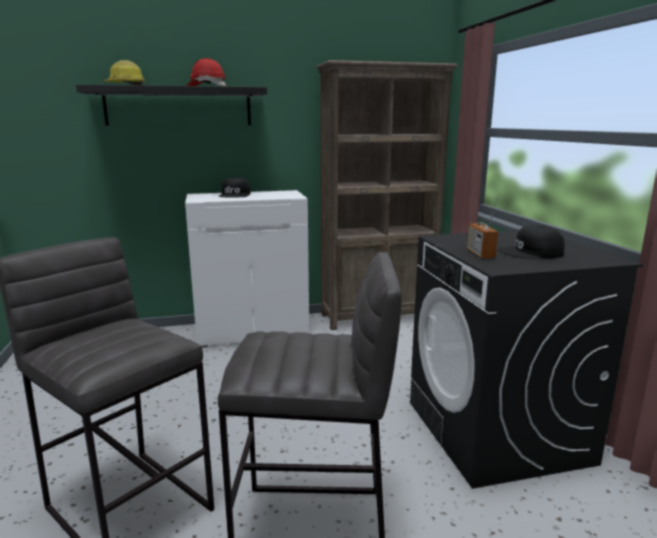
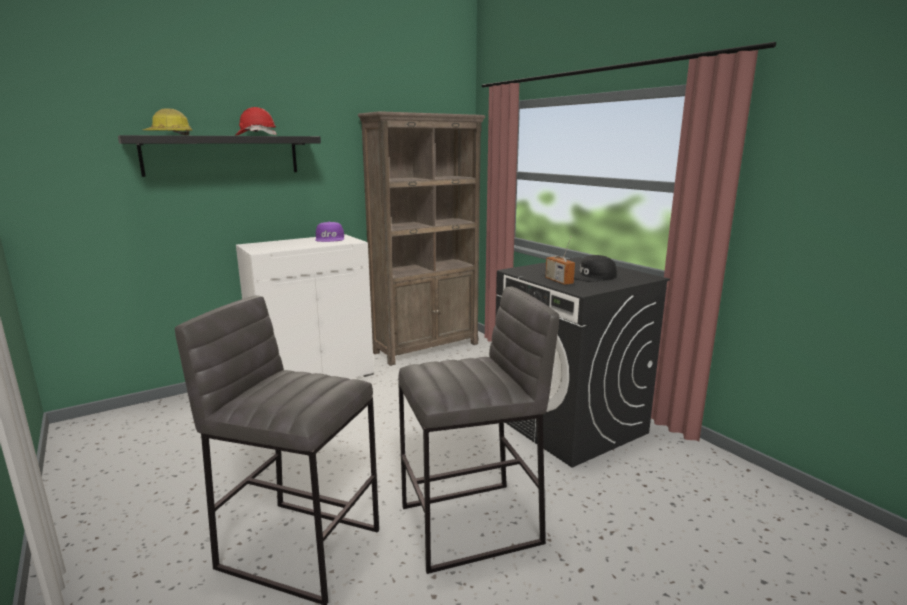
camera: 20 degrees left, 0 degrees up
(235, 195) = (291, 243): black cap -> none
(277, 193) = (330, 238): none -> purple cap

